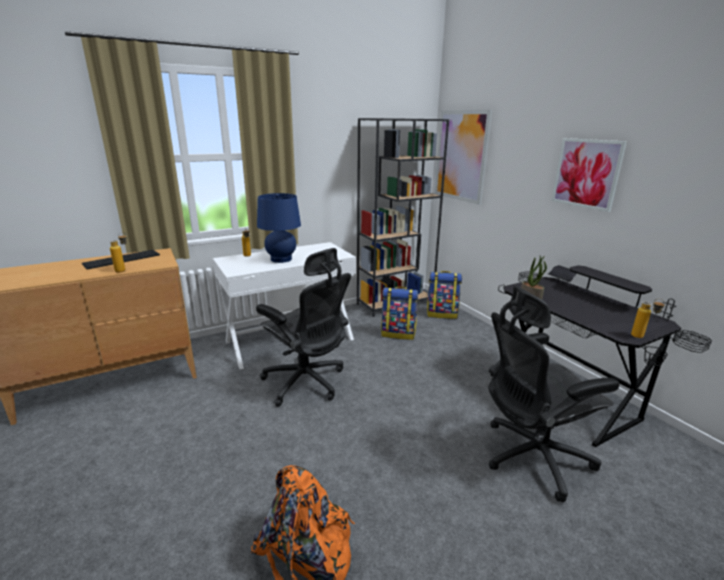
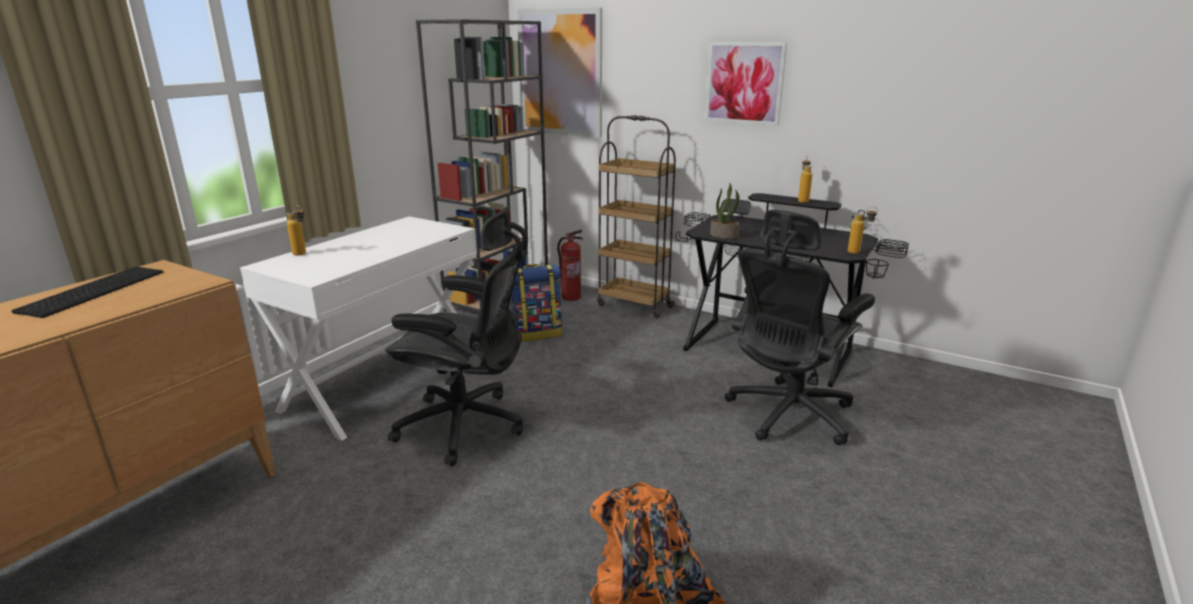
camera: 30 degrees left, 0 degrees up
(124, 270) = (132, 304): bottle -> bottle (802, 200)
(281, 259) = (366, 249): blue table lamp -> none
(442, 314) = (571, 297): backpack -> fire extinguisher
(482, 331) = (634, 306): none -> brown cart

